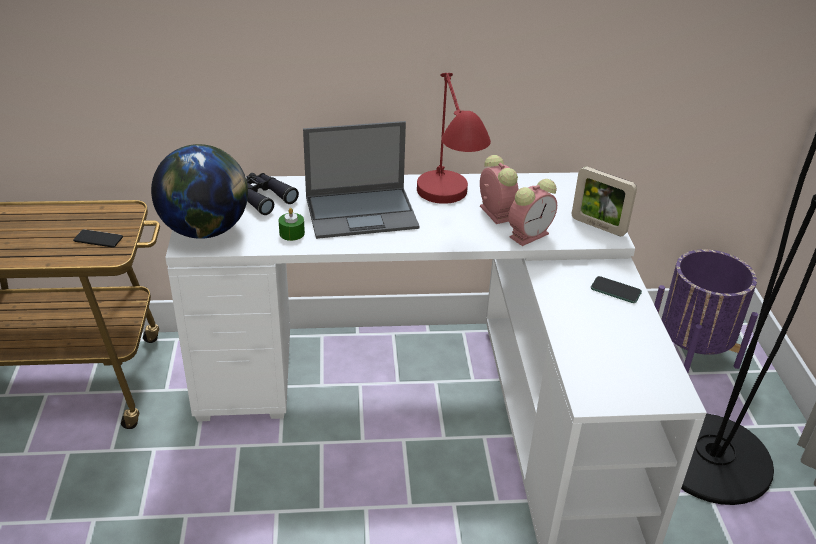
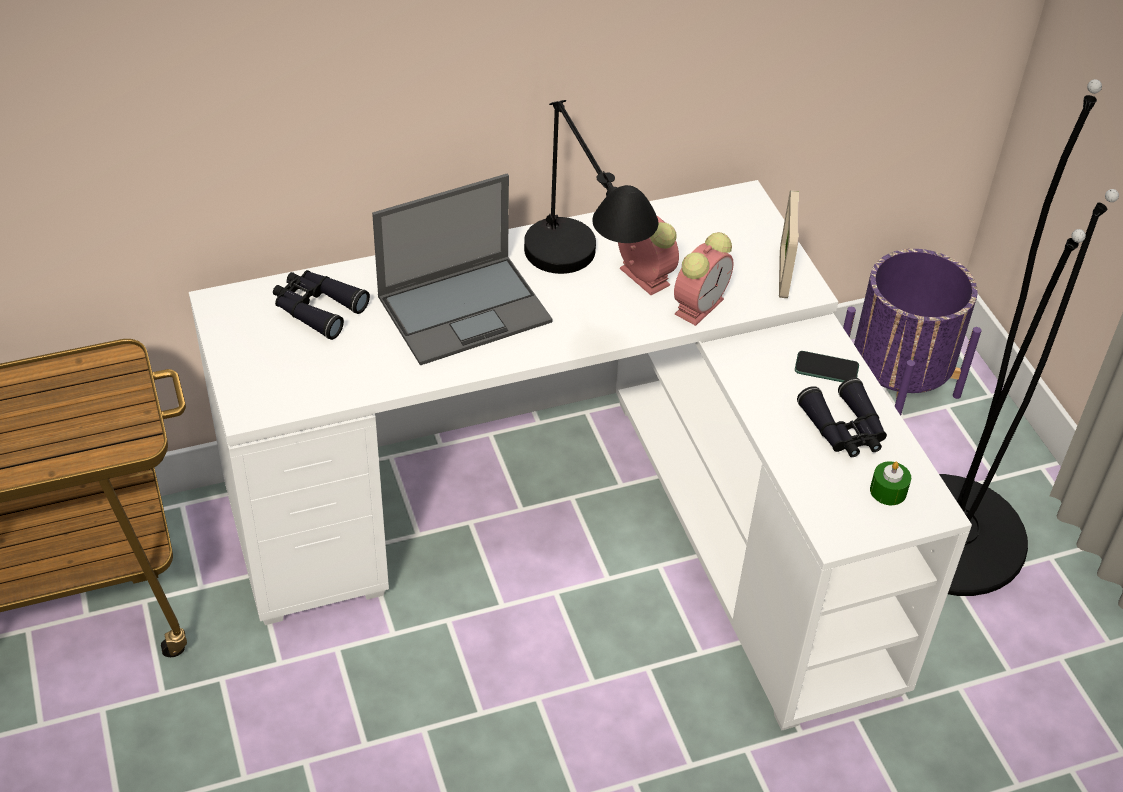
camera: 15 degrees left, 10 degrees up
(98, 239) = (102, 417): phone -> none
(206, 230) = (262, 380): globe -> none
(292, 233) = (383, 363): green candle -> green candle (888, 491)
(448, 214) = (582, 291): red table lamp -> black table lamp
(598, 226) = (783, 274): picture frame -> picture frame turned 75 degrees clockwise
(618, 331) = (844, 429): none -> black binoculars

